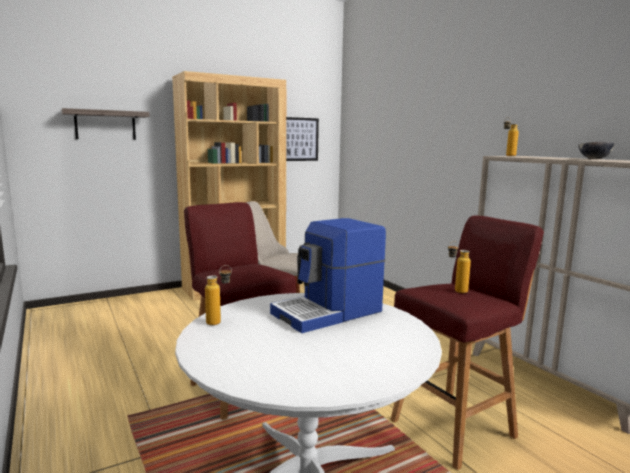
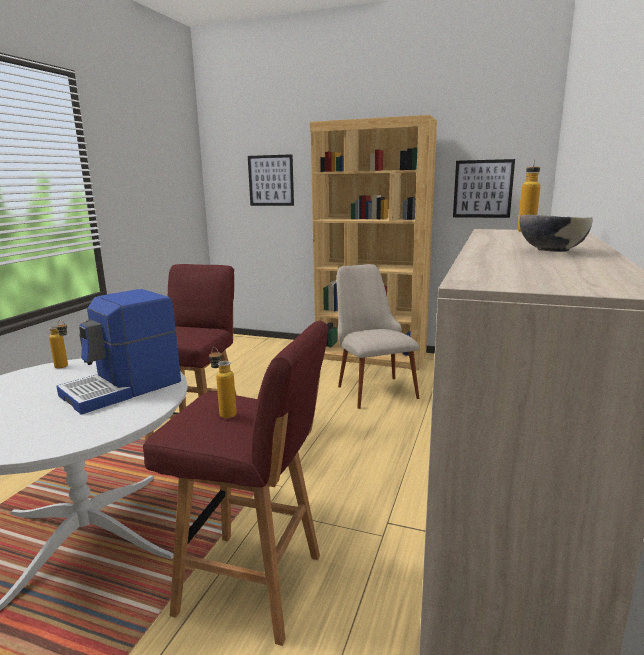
camera: 50 degrees right, 5 degrees up
(105, 125) = (271, 180): shelf -> picture
(329, 313) = (123, 389): coffee machine -> coffee machine turned 60 degrees counterclockwise

